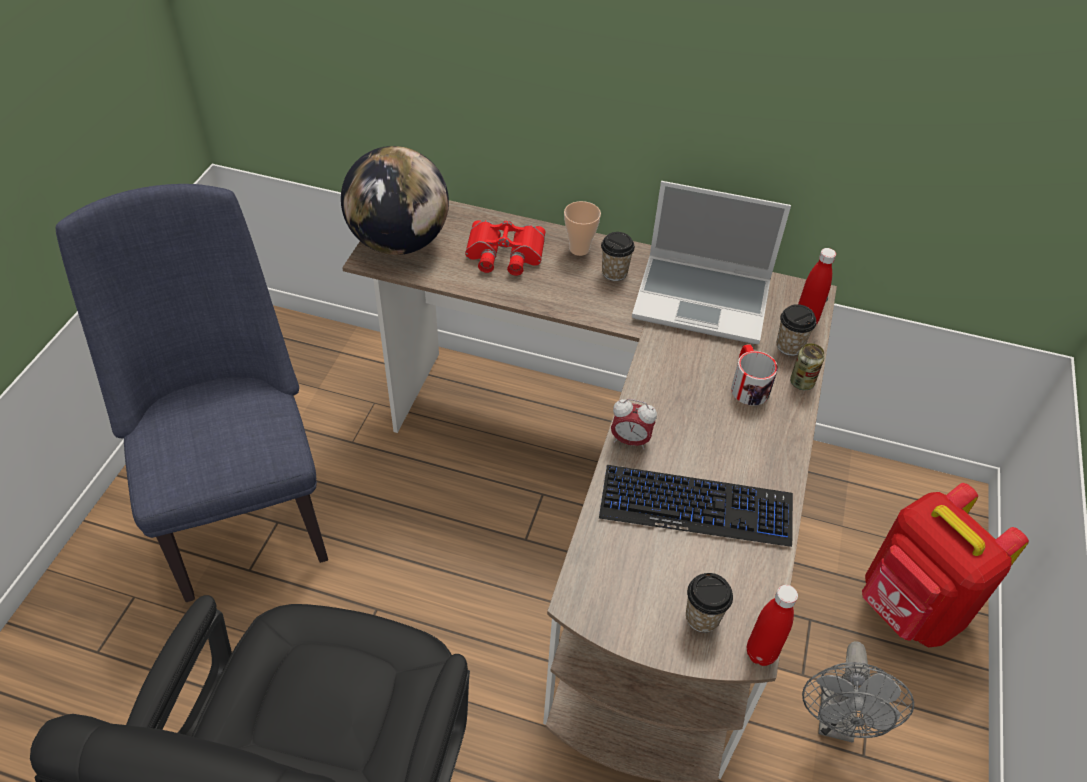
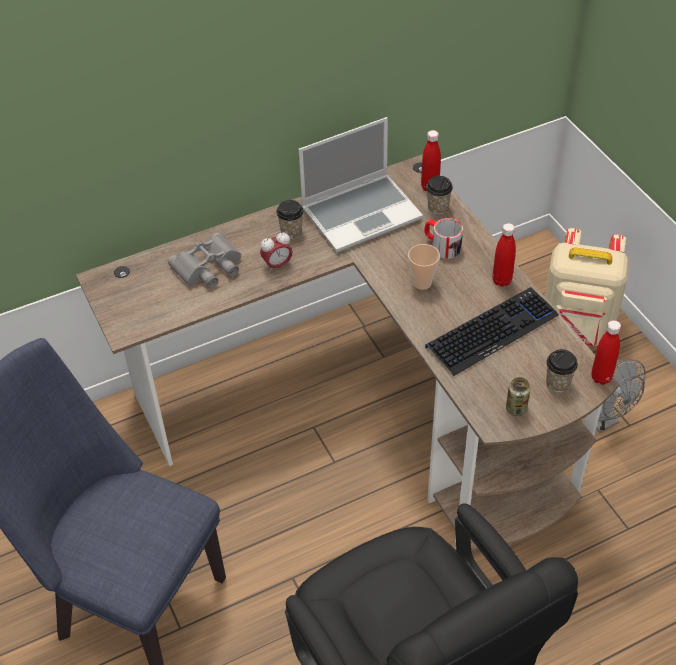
camera: 40 degrees left, 0 degrees up
(399, 242) = (129, 308): globe -> none
(504, 254) = (209, 267): red binoculars -> grey binoculars
(579, 249) = (251, 232): cup -> cup (422, 283)
(630, 440) = (418, 323): alarm clock -> alarm clock (277, 265)
(771, 464) = (501, 280): none -> red bottle
(802, 382) = (467, 224): can -> can (516, 408)
(909, 609) = (576, 330): red backpack -> beige backpack

